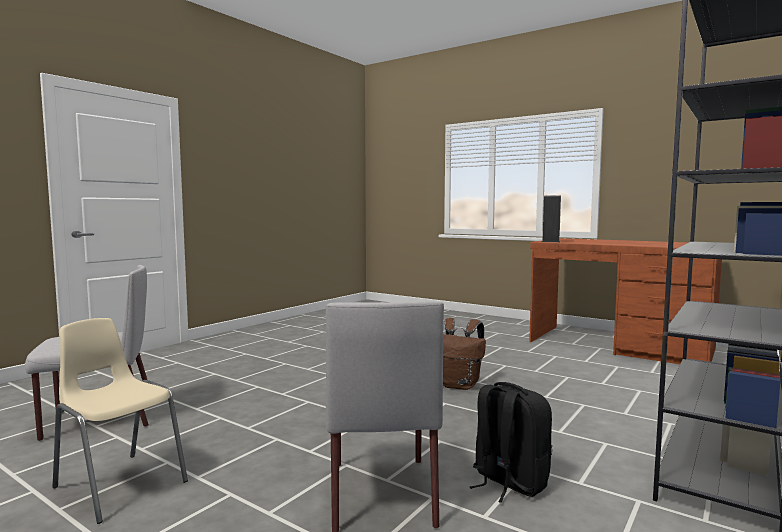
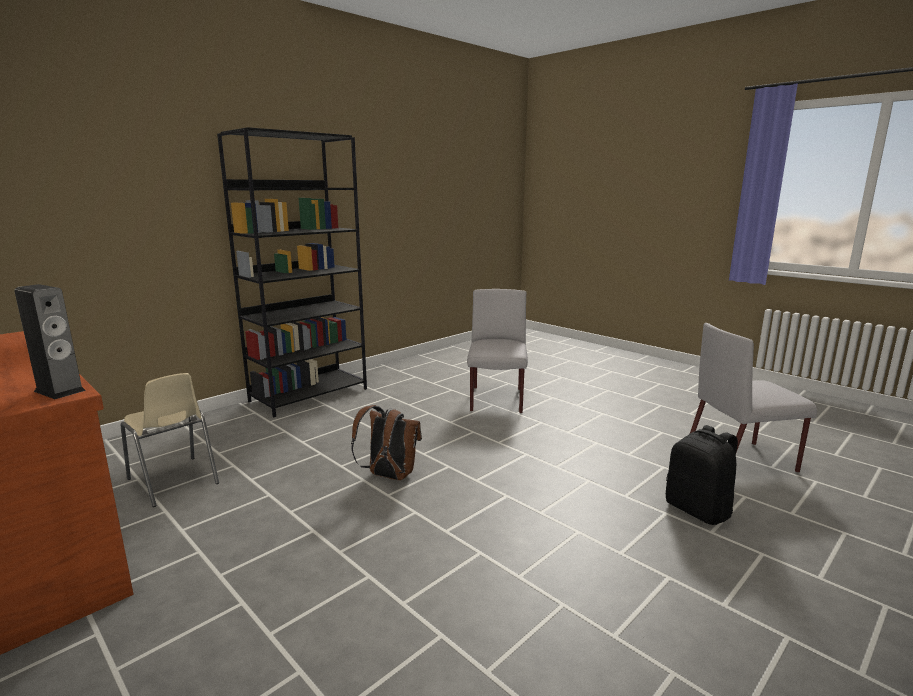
camera: 170 degrees left, 10 degrees up
(119, 484) = (645, 413): beige chair -> beige chair (173, 482)
(508, 482) = (427, 399): black backpack -> black backpack (698, 510)

